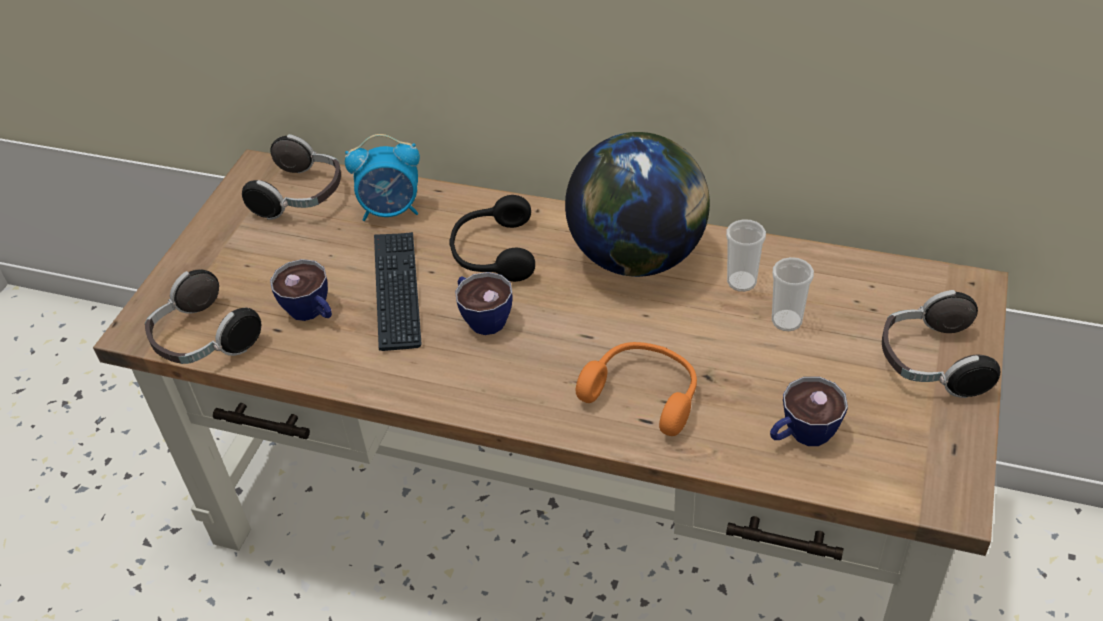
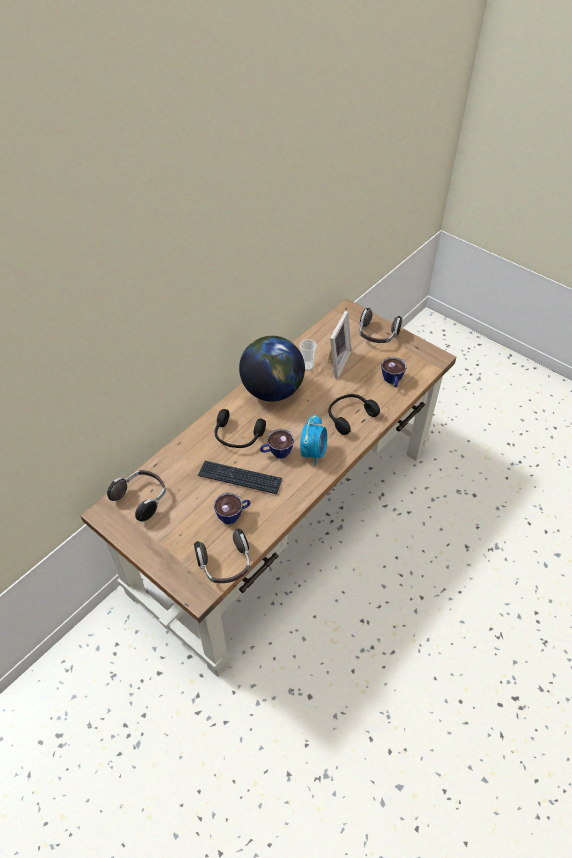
camera: 70 degrees left, 5 degrees up
(391, 210) = (181, 465): alarm clock -> alarm clock (313, 452)
(644, 393) = (349, 416): orange headphones -> black headphones
(786, 321) = (335, 362): cup -> picture frame

